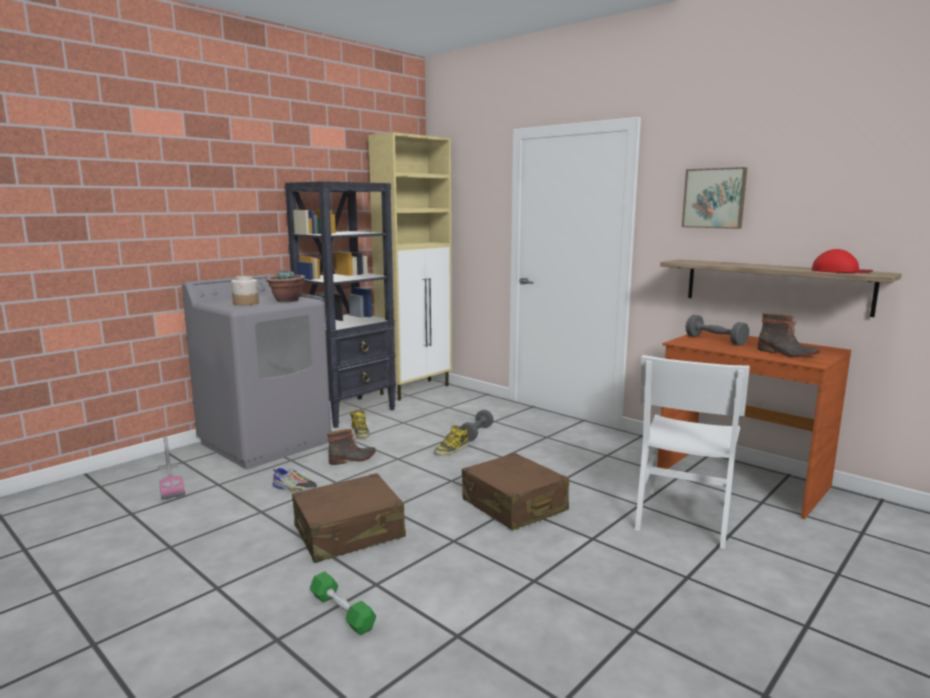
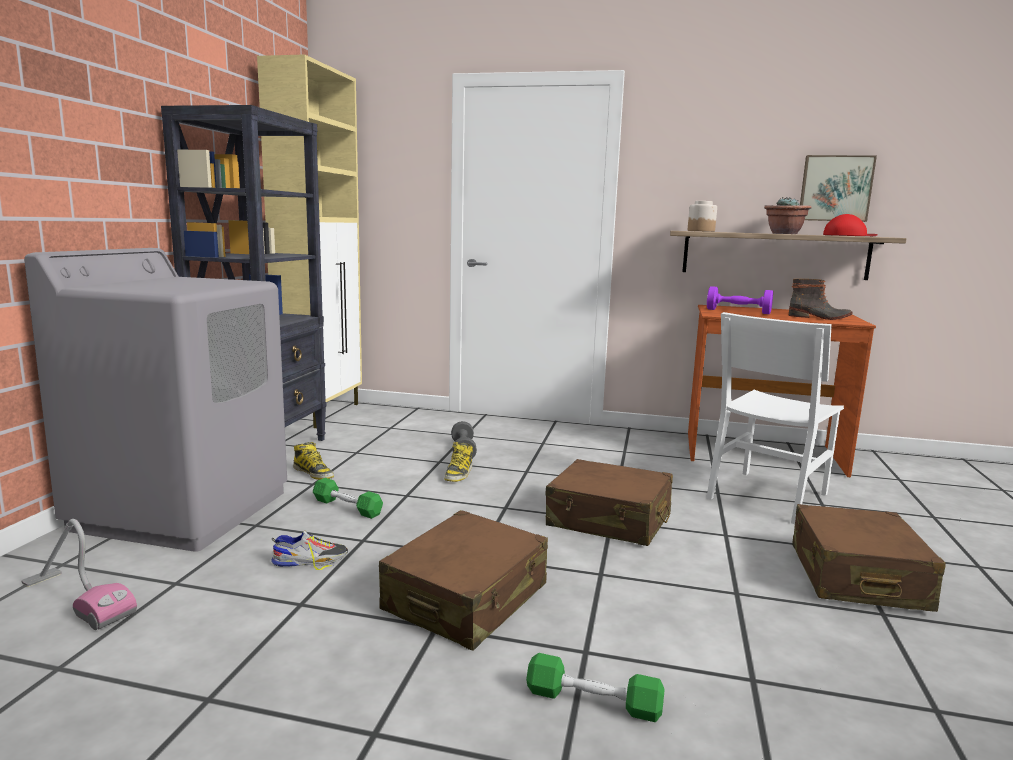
camera: 30 degrees left, 0 degrees up
(246, 303) = (164, 286): jar -> jar (701, 231)
(287, 300) = (222, 282): potted plant -> potted plant (784, 233)
(353, 459) = (347, 507): boot -> green dumbbell
(658, 599) = (856, 577): none -> brown suitcase
(683, 517) = (767, 496): white chair -> white chair turned 45 degrees clockwise
(714, 198) = (711, 164): picture -> picture (835, 188)
(715, 340) = (738, 311): grey dumbbell -> purple dumbbell

